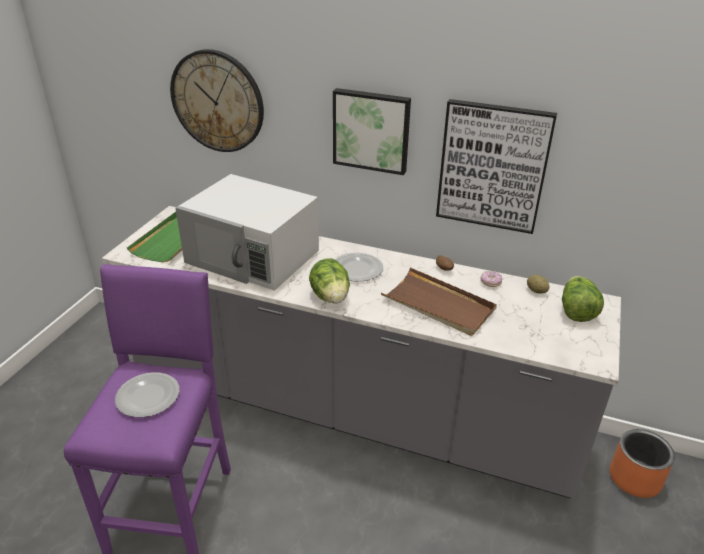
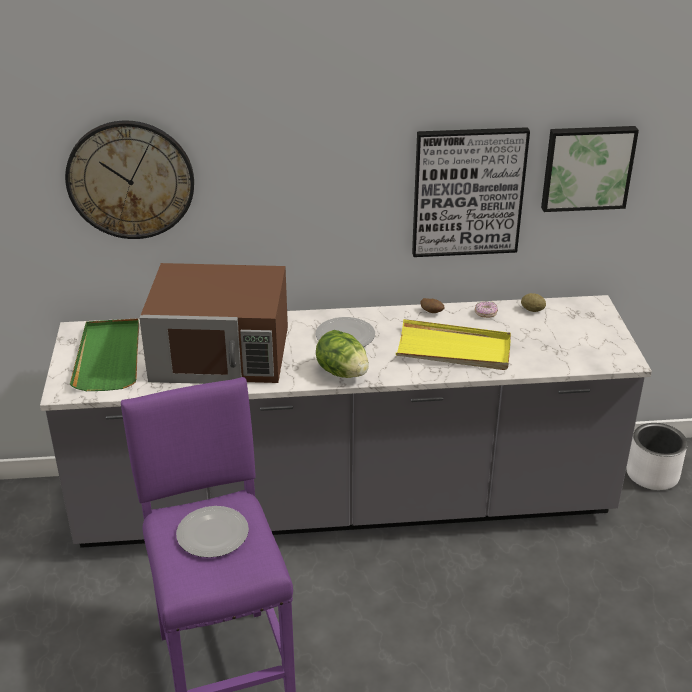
camera: 25 degrees left, 0 degrees up
(253, 256) = (221, 353): white microwave -> brown microwave
(371, 130) = (331, 179): picture -> picture (587, 167)
(438, 305) = (454, 349): brown tray -> yellow tray
(576, 311) = (579, 319): lettuce -> none
(635, 478) = (652, 474): orange planter -> white planter

